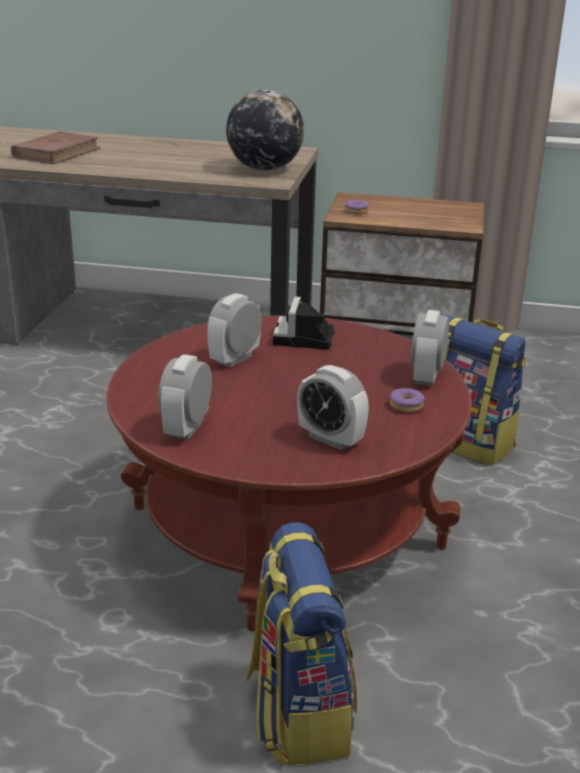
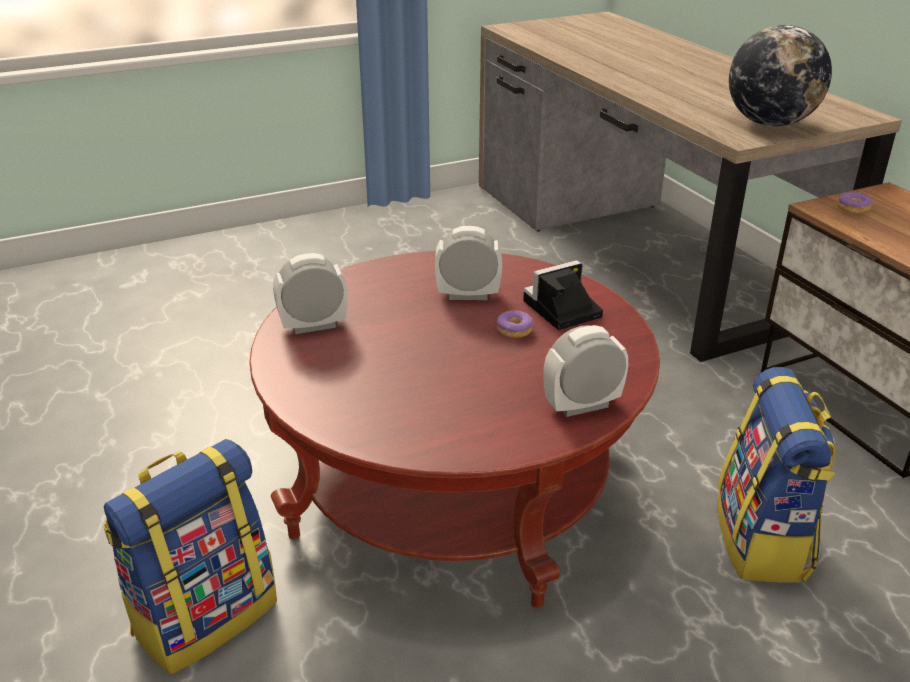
camera: 55 degrees right, 5 degrees up
(56, 153) = (621, 56): brown book -> none
(330, 439) = (375, 400): alarm clock -> none
(406, 406) = (498, 417): donut -> donut (515, 330)

